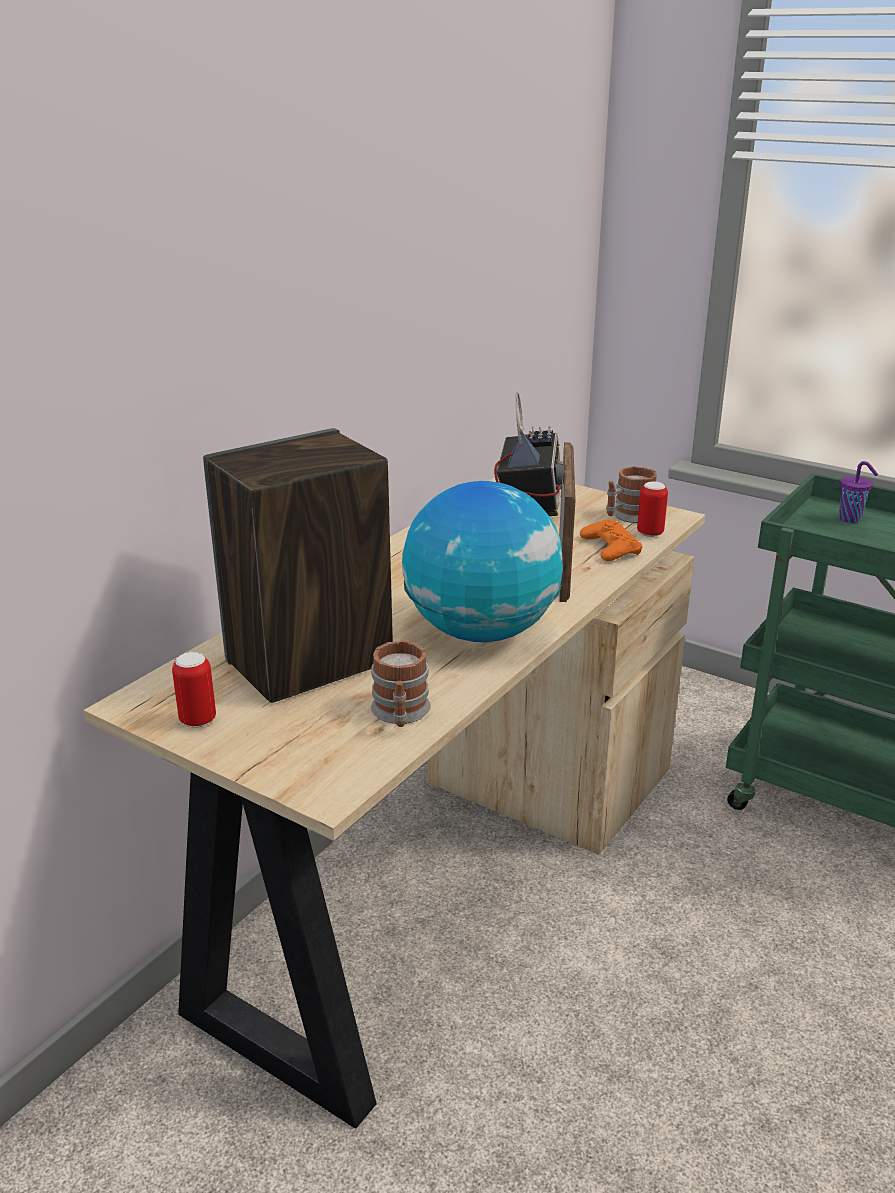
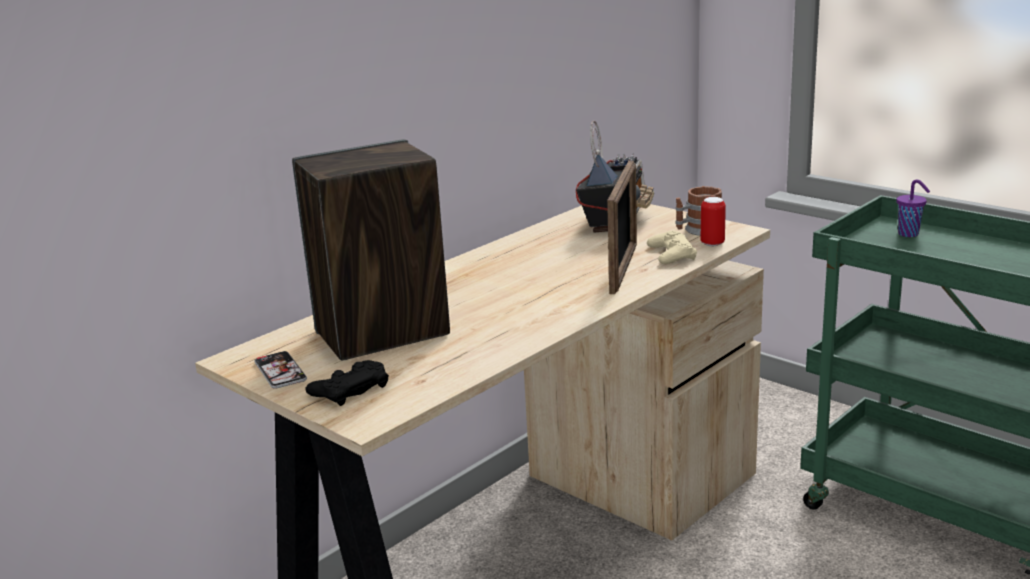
camera: 10 degrees right, 5 degrees down
(198, 720) = (280, 371): can -> phone
(294, 744) = (350, 389): none -> black game controller
(400, 714) = (443, 371): mug -> none
(480, 631) = (532, 314): globe -> none
(610, 548) = (671, 254): orange game controller -> beige game controller

